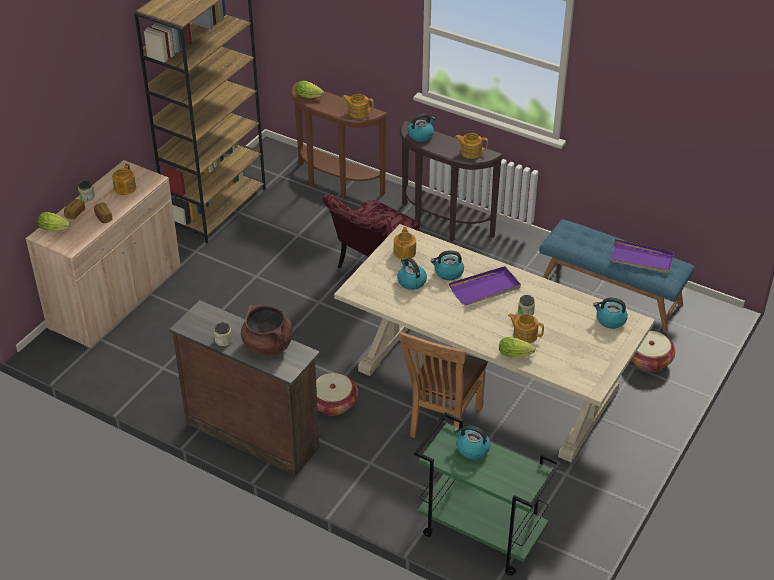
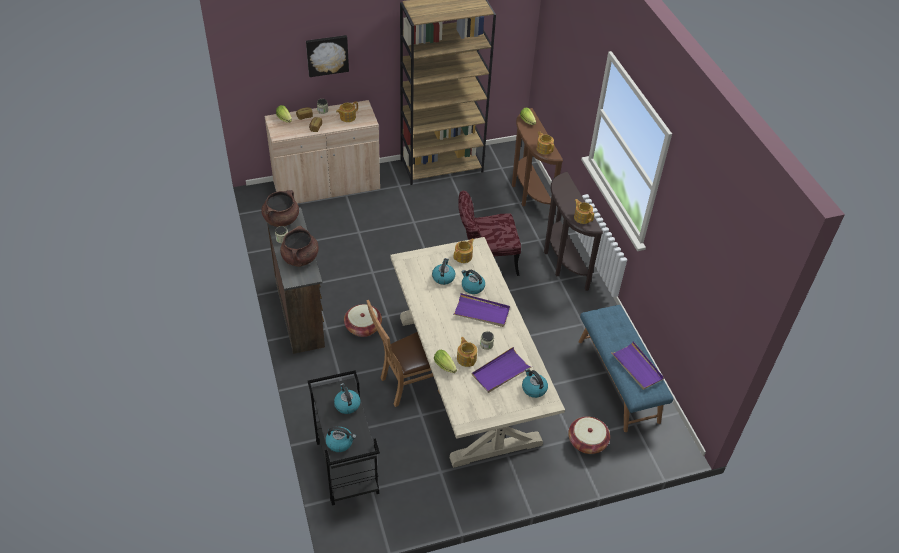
camera: 40 degrees right, 5 degrees up
(75, 119) = (327, 55): none -> picture
(196, 323) = (281, 219): none -> brown cooking pot
(420, 135) = (564, 187): kettle -> kettle (340, 442)
(480, 534) = (346, 466): green cart -> black cart
(567, 326) = (501, 372): none -> purple tray

